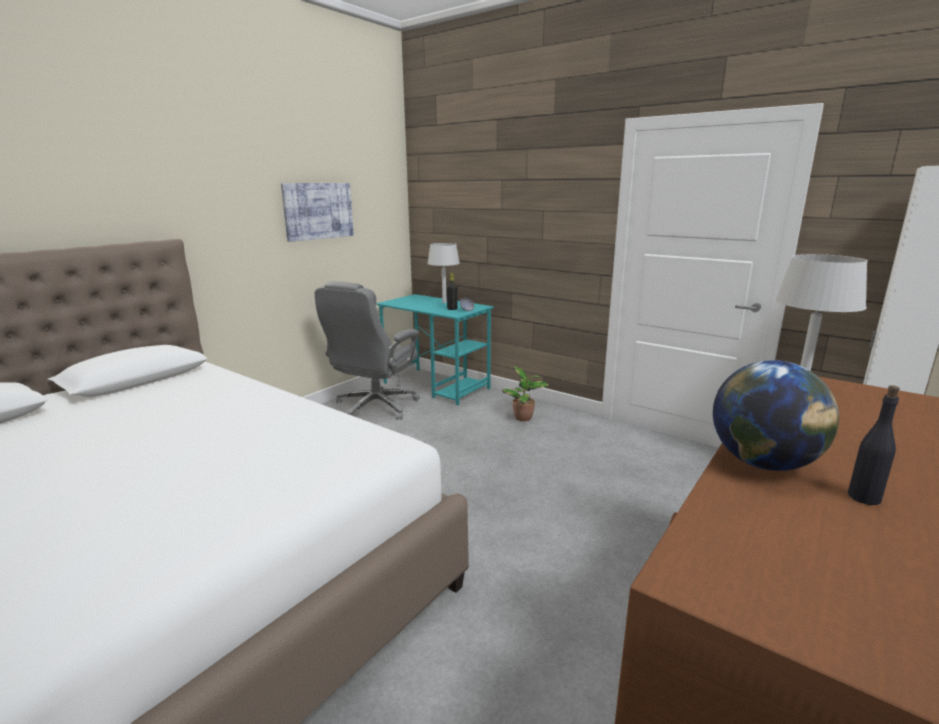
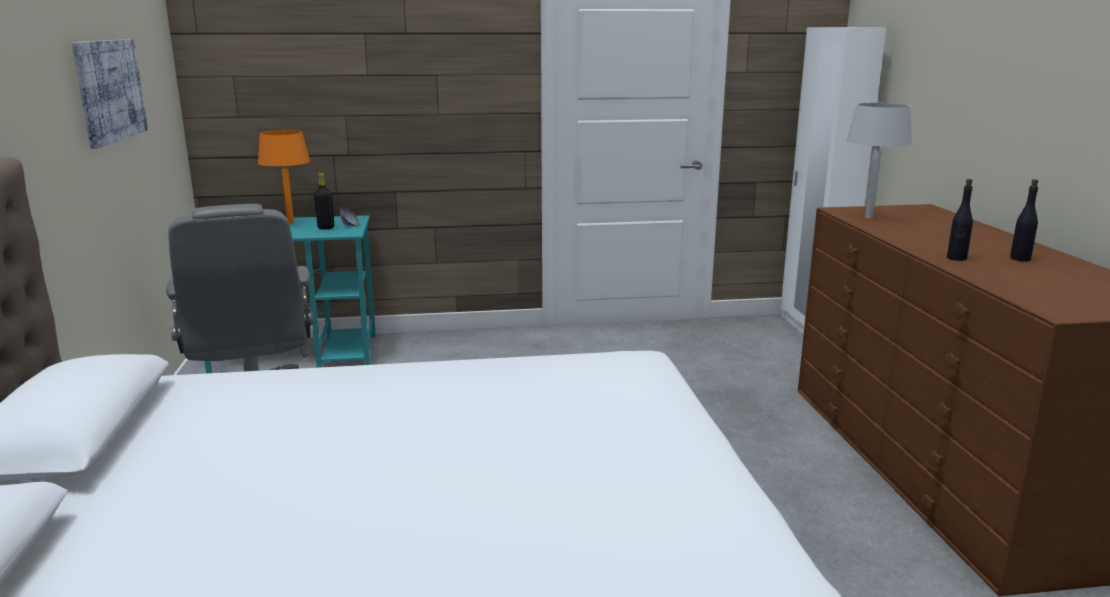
camera: 45 degrees left, 0 degrees up
(444, 302) = (290, 222): grey table lamp -> orange table lamp
(524, 418) = (471, 353): potted plant -> none
(763, 463) = (956, 258): globe -> black bottle

